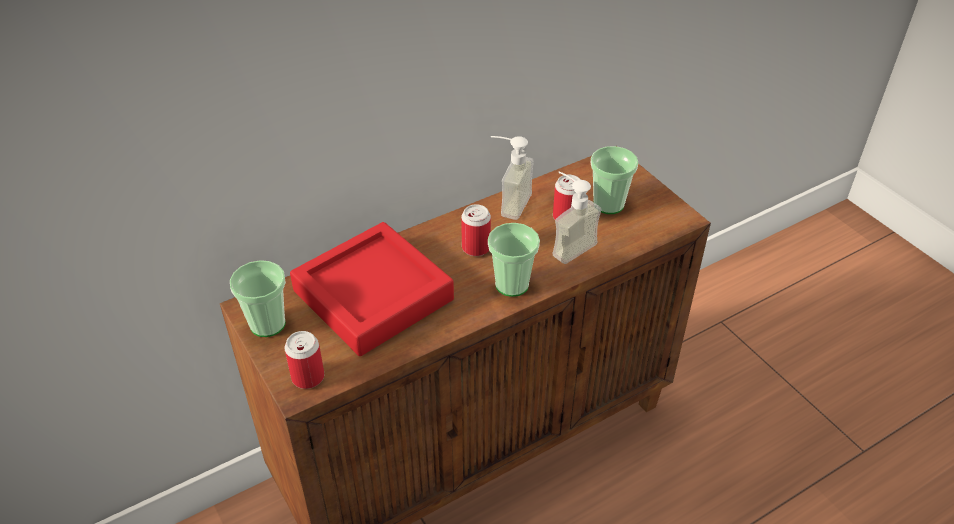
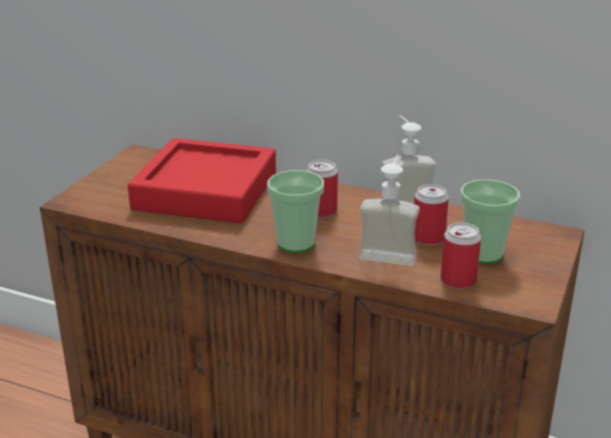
camera: 55 degrees right, 15 degrees down
(267, 324) = (129, 166): cup -> none
(308, 377) = (89, 199): can -> can (458, 280)

